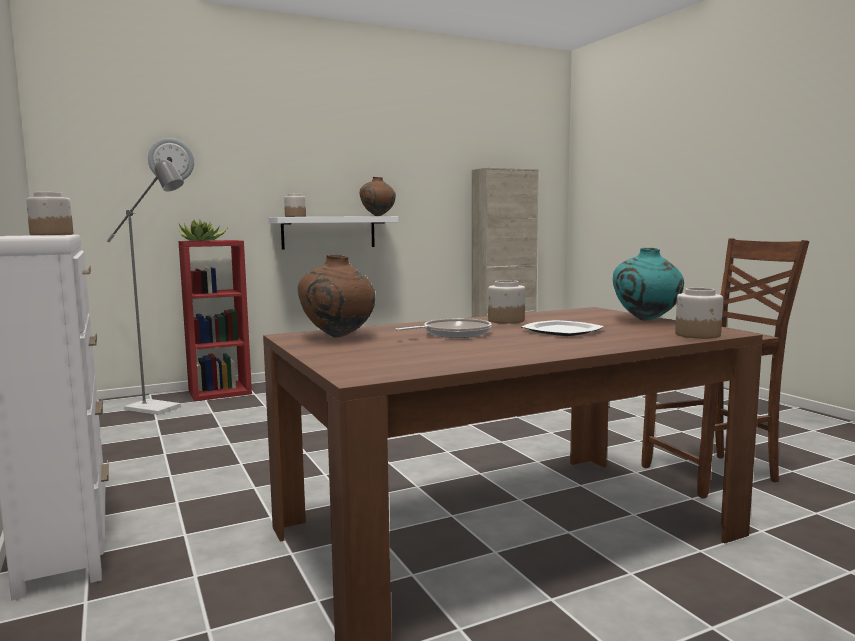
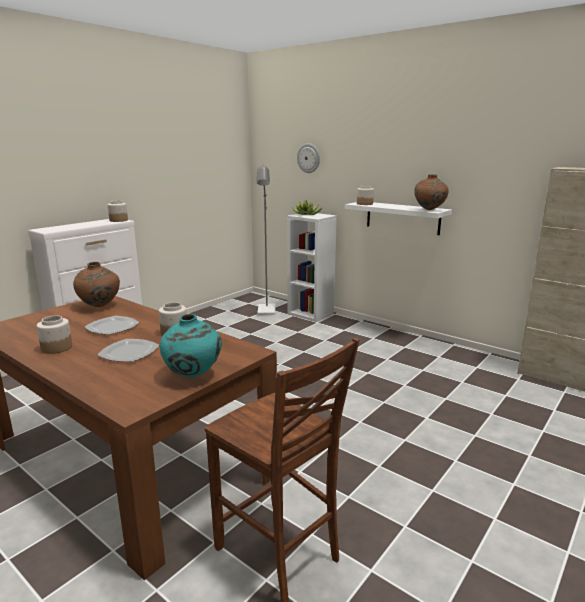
camera: 65 degrees right, 10 degrees up
(220, 392) = (311, 313): red bookcase -> white bookcase
(453, 334) = (112, 327): frying pan -> plate
(698, 335) = (115, 399): jar -> jar (56, 348)

